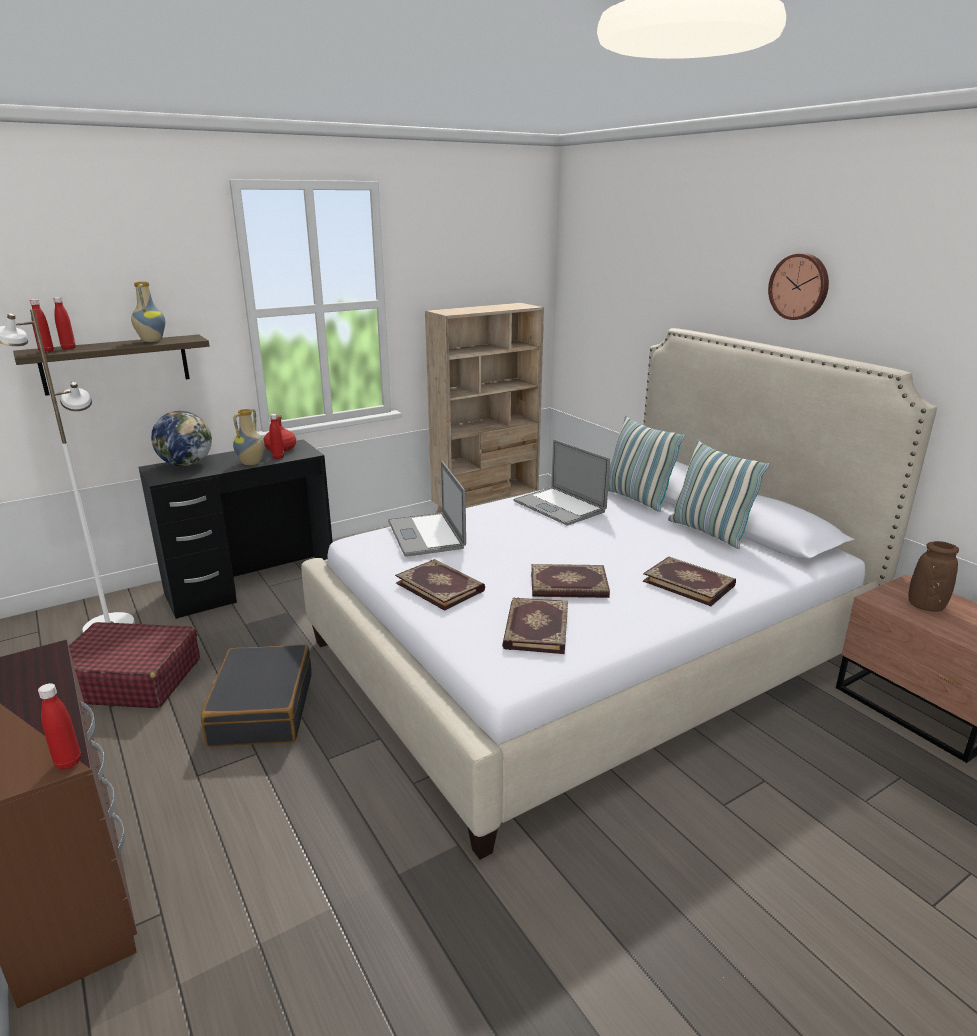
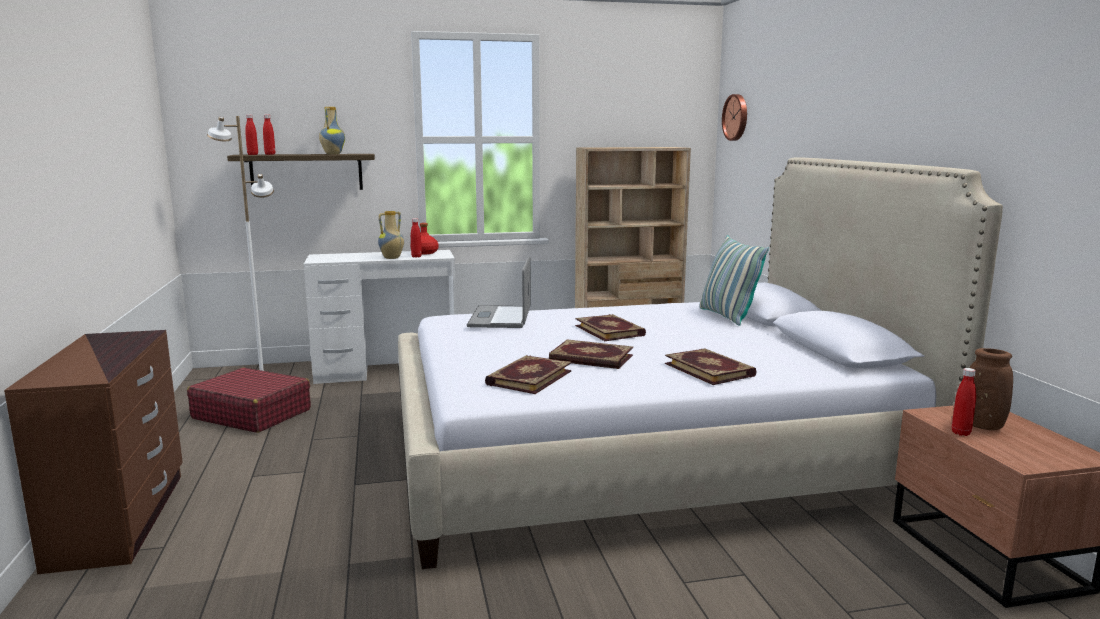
camera: 20 degrees right, 10 degrees down
(68, 762) = (99, 378): red bottle -> red bottle (961, 433)
(186, 464) = (343, 255): globe -> none
(251, 584) = (387, 371): black desk -> white desk
(262, 709) = (331, 446): black suitcase -> none
(441, 586) = (478, 346): book -> book (610, 330)
(559, 506) = (643, 314): laptop -> none
(709, 532) = (775, 342): pillow -> none
(800, 286) = (894, 101): wall clock -> wall clock (736, 117)

